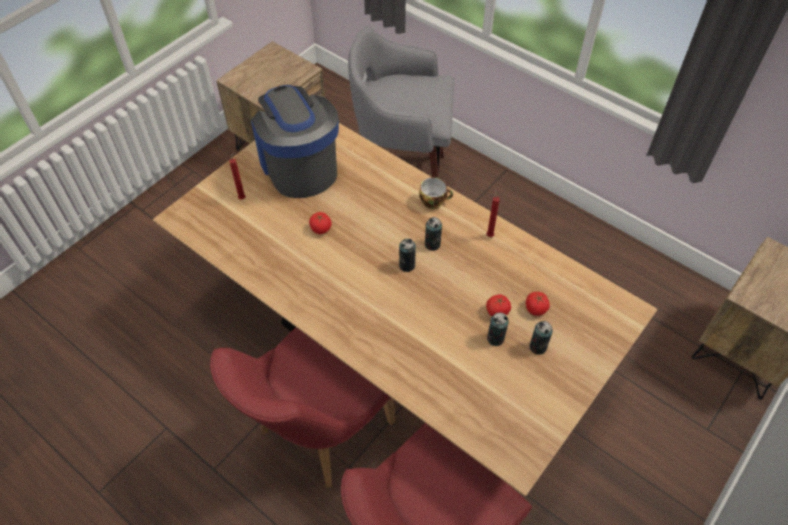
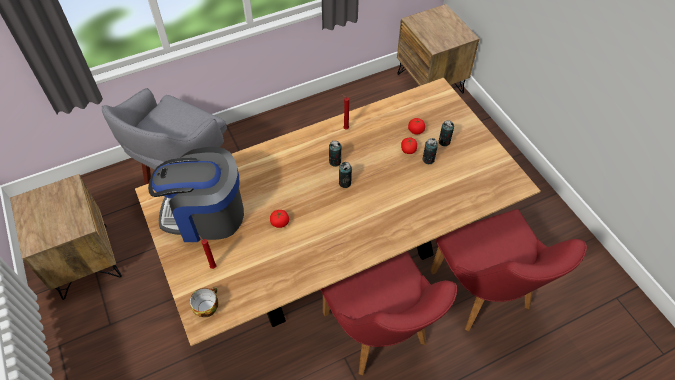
camera: 65 degrees left, 0 degrees up
(434, 201) = (297, 145): cup -> cup (207, 307)

